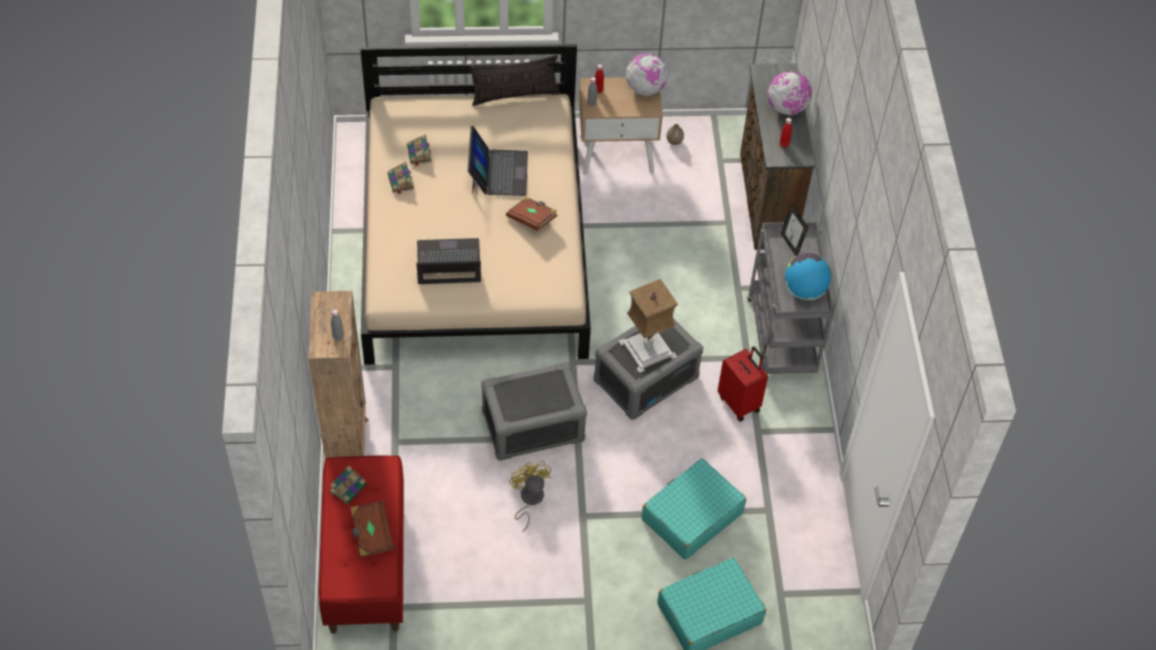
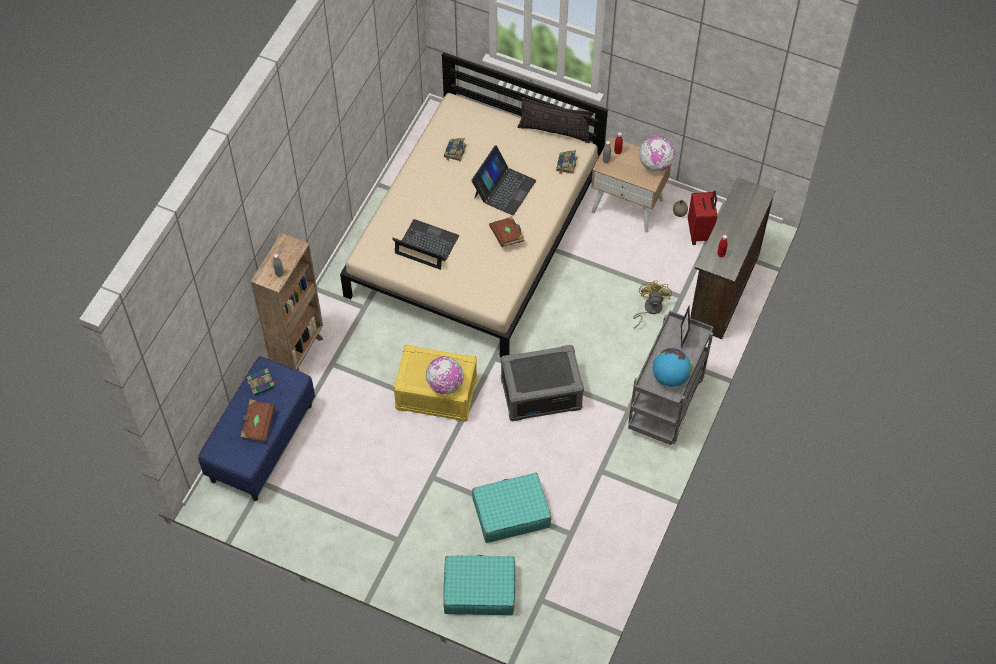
camera: 30 degrees right, 5 degrees up
(365, 562) = (261, 442): red bench -> blue bench
(401, 182) = (428, 168): book -> book (566, 164)
(529, 500) = (400, 448): yellow fan -> yellow fan (649, 309)
(532, 426) = (436, 394): grey storage box -> yellow storage box
(649, 349) = (541, 372): table lamp -> none
(740, 403) = (600, 443): red suitcase -> red suitcase (700, 233)
(787, 108) = (743, 225): globe -> globe (445, 385)

